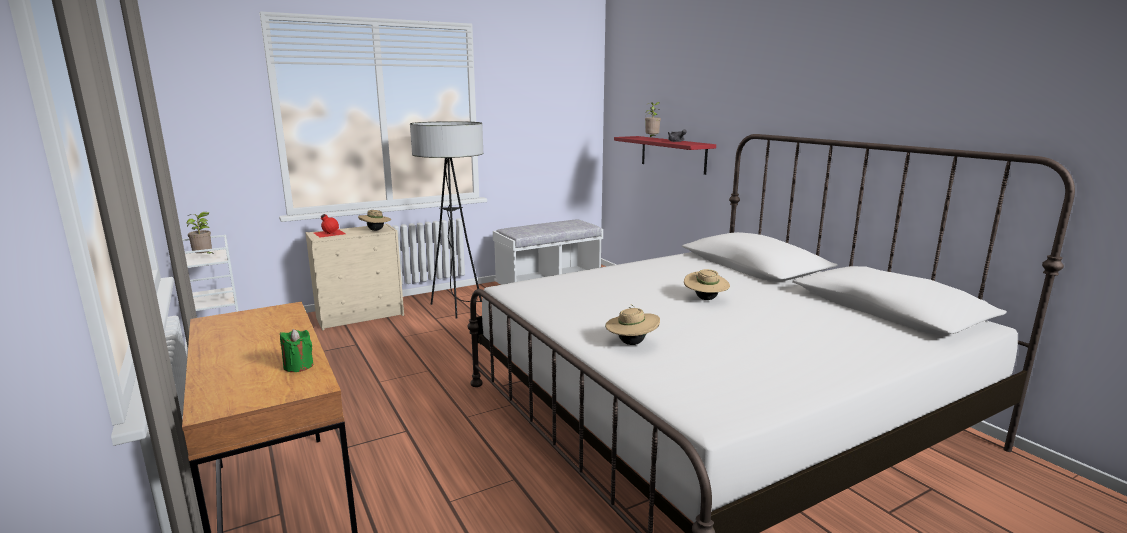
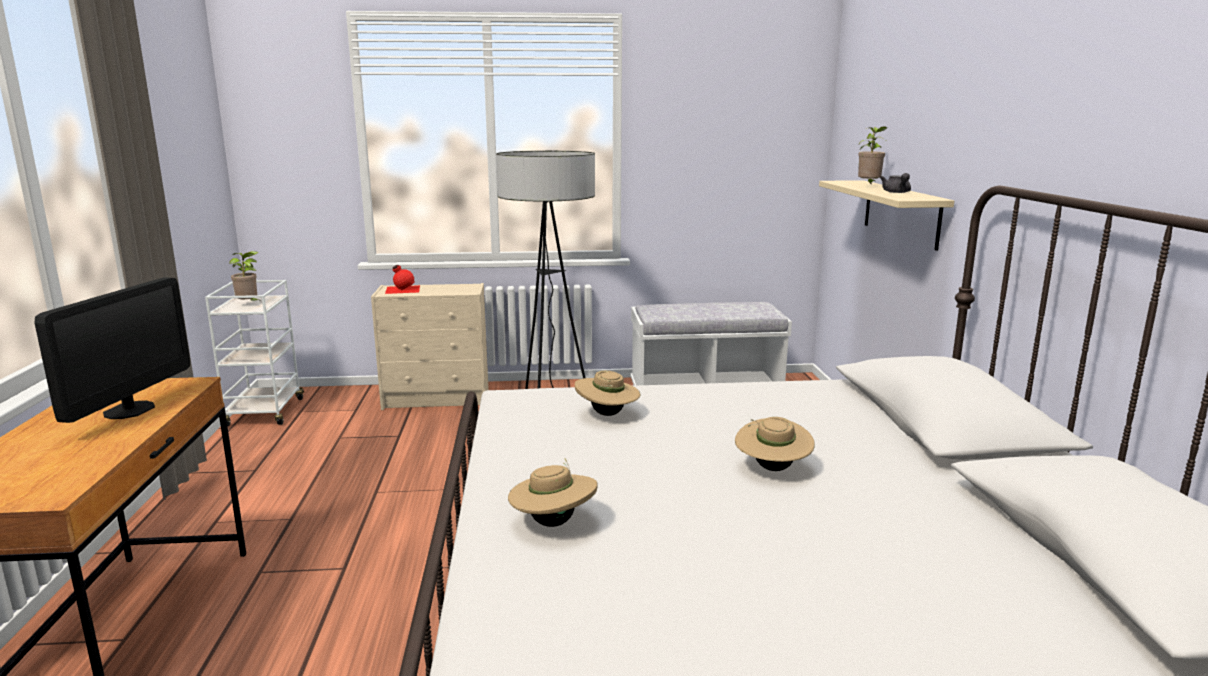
camera: 25 degrees right, 0 degrees up
(268, 331) = (129, 410): none -> monitor
(298, 366) = (79, 465): green candle -> none
(376, 230) = (456, 291): beige hat -> beige hat (607, 414)
(673, 154) = (901, 213): red shelf -> beige shelf

